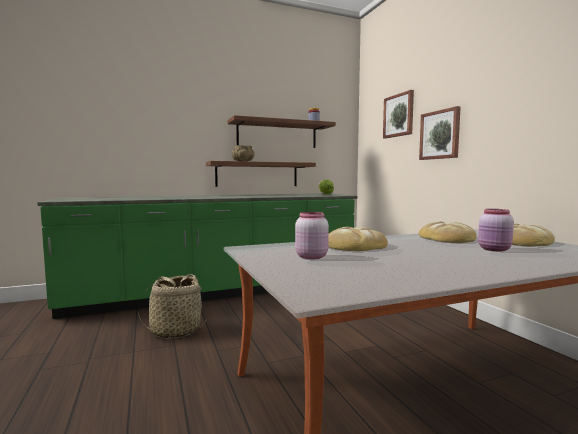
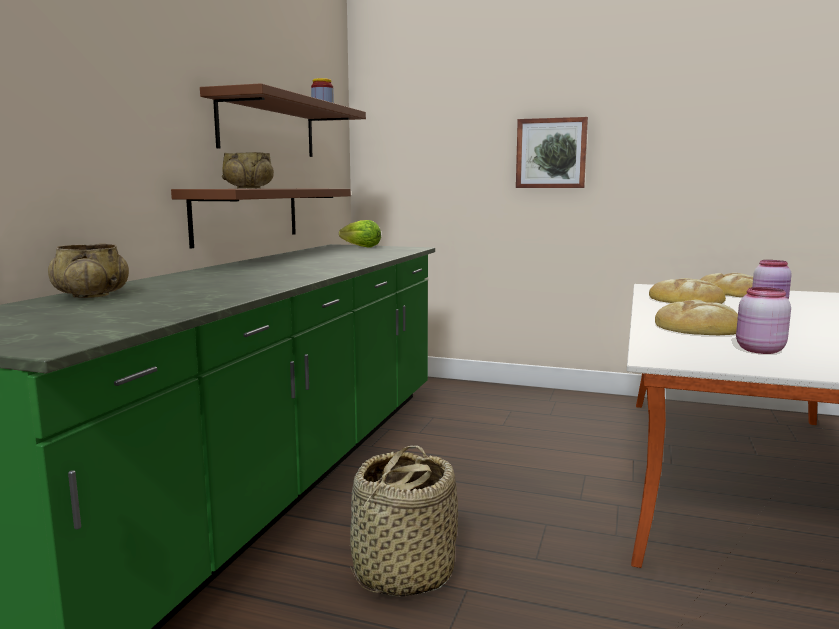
camera: 50 degrees left, 5 degrees up
(138, 196) = (92, 295): none -> beige bowl
(399, 115) = (461, 113): picture -> none

